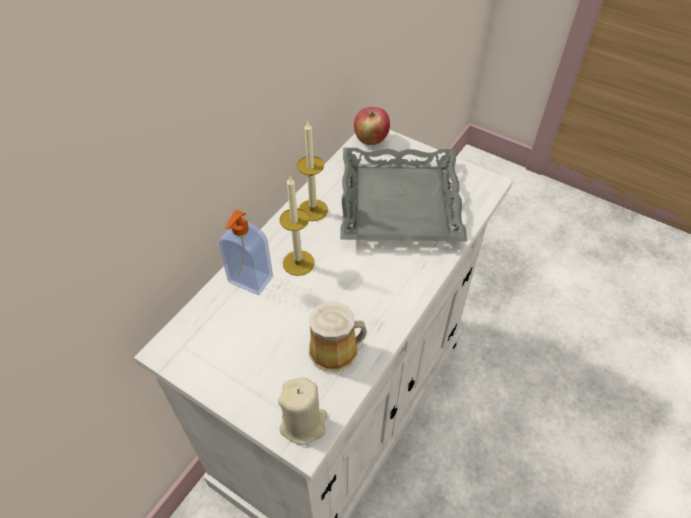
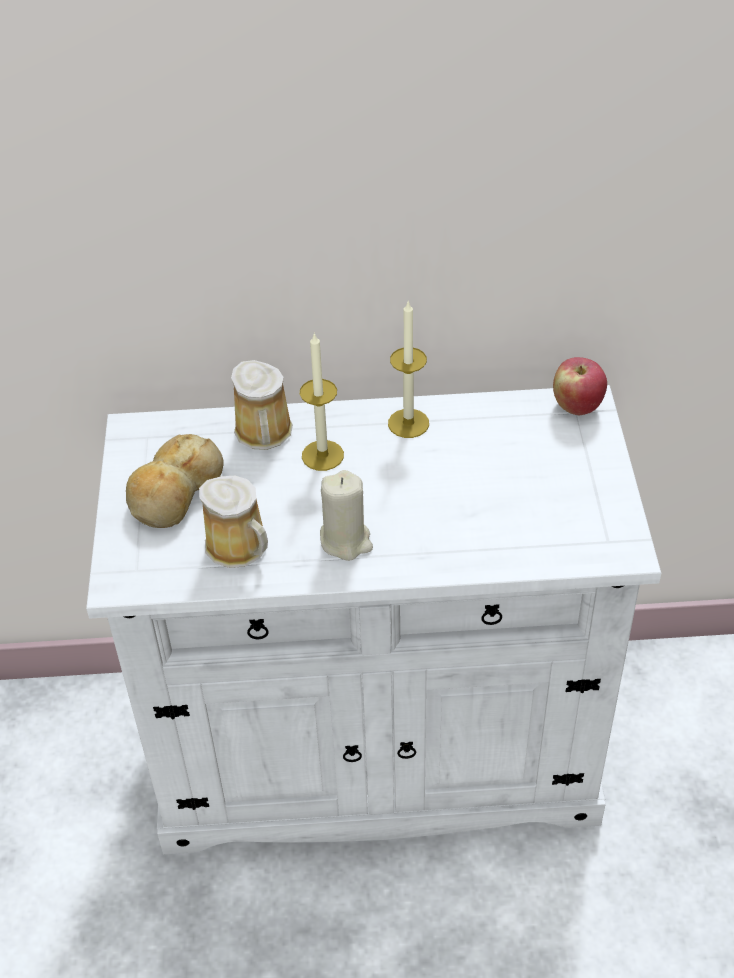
camera: 55 degrees right, 5 degrees down
(250, 280) = (264, 434): soap dispenser -> mug
(253, 359) = (174, 493): none -> bread
(304, 423) = (135, 571): beige candle -> beige candle (346, 540)
(398, 203) = (497, 486): grey tray -> none

